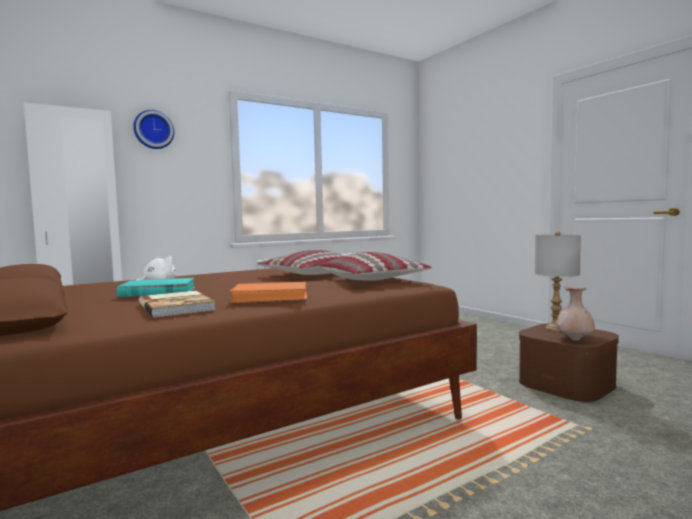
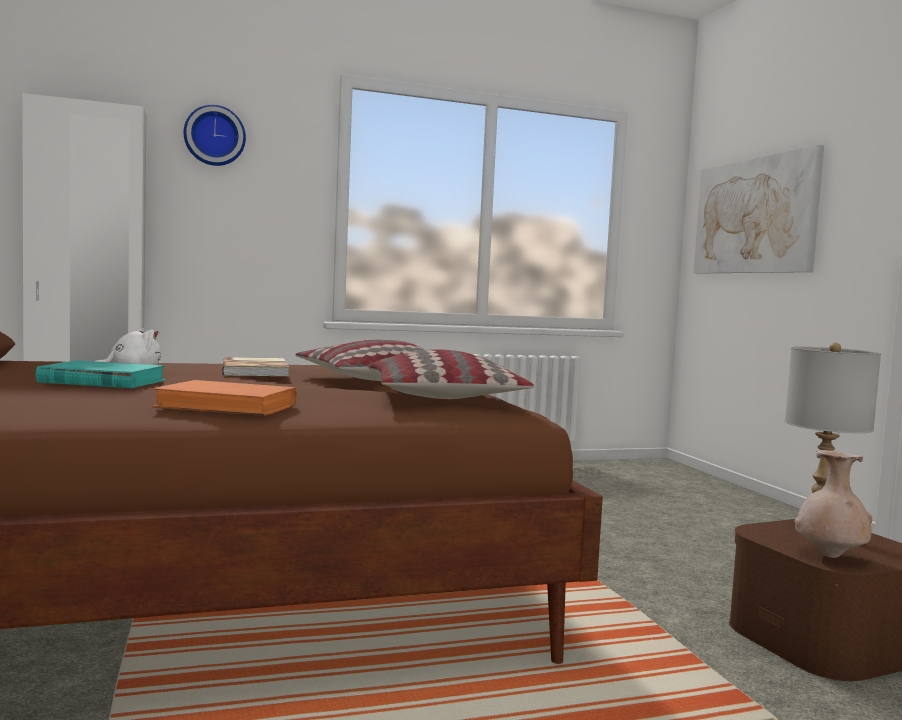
camera: 15 degrees right, 0 degrees up
(178, 306) = (79, 403): book -> book (257, 370)
(463, 168) = (754, 216): none -> picture

